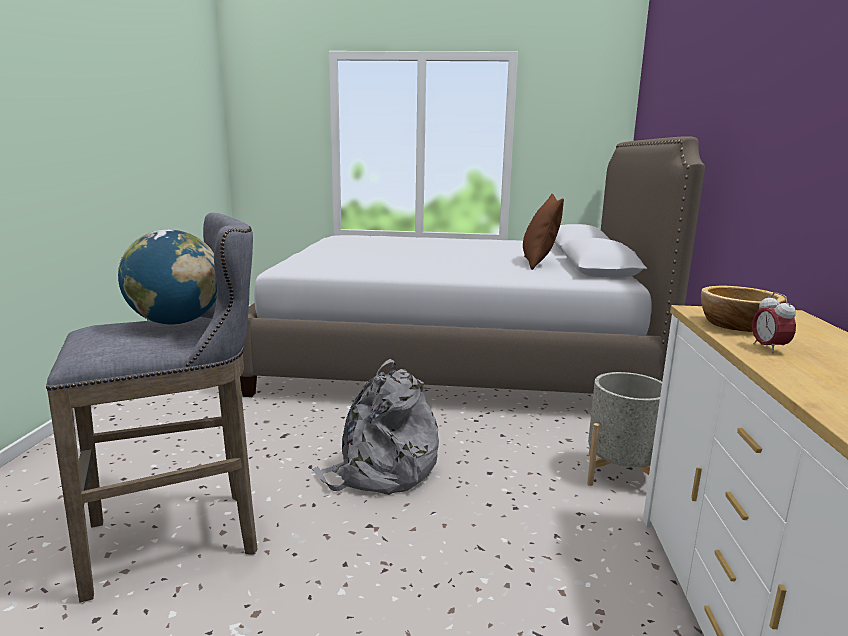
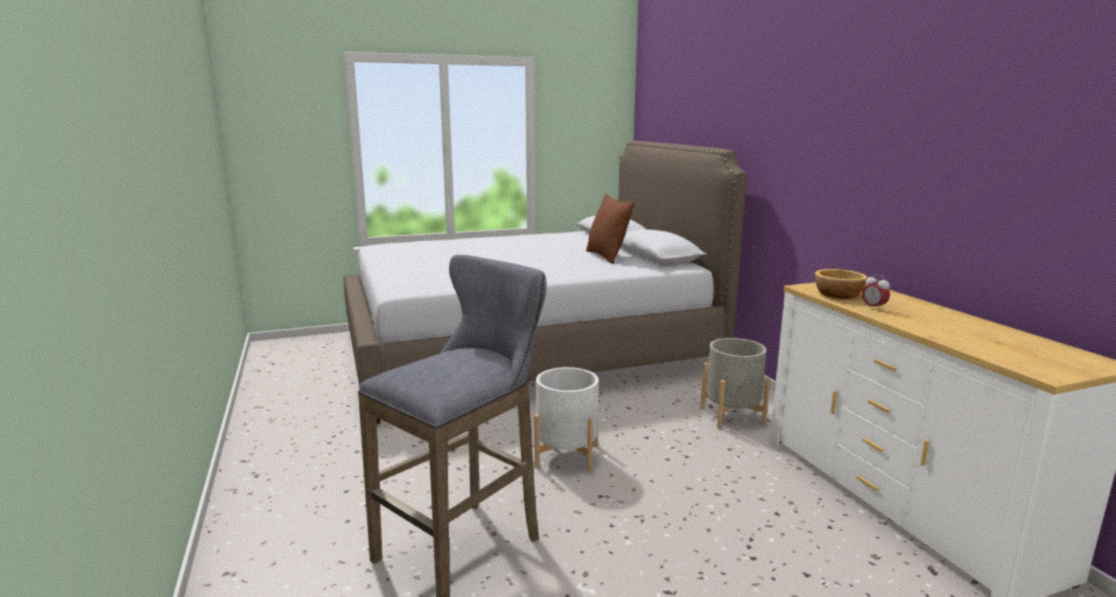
camera: 25 degrees left, 0 degrees up
(176, 322) = (466, 355): globe -> none
(381, 471) = (566, 456): grey backpack -> white planter

